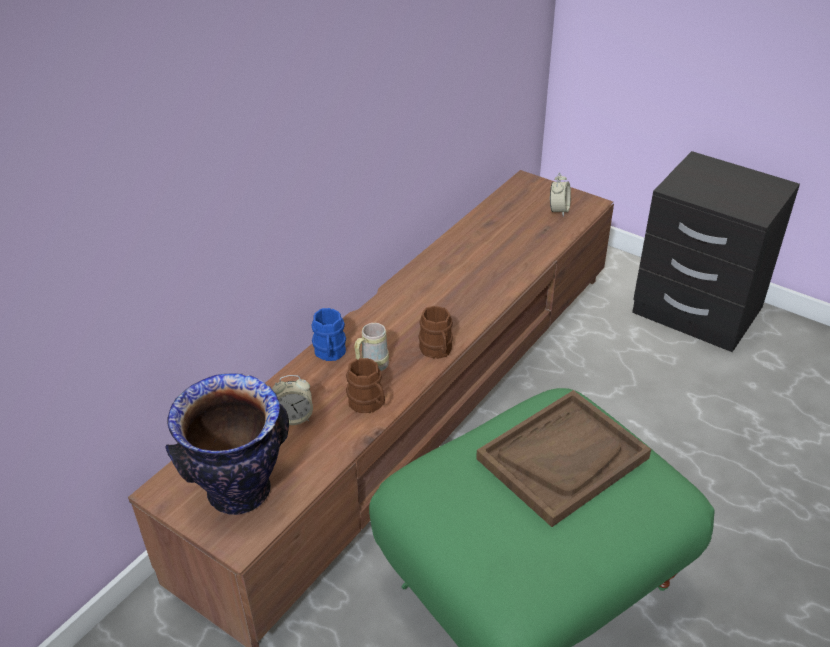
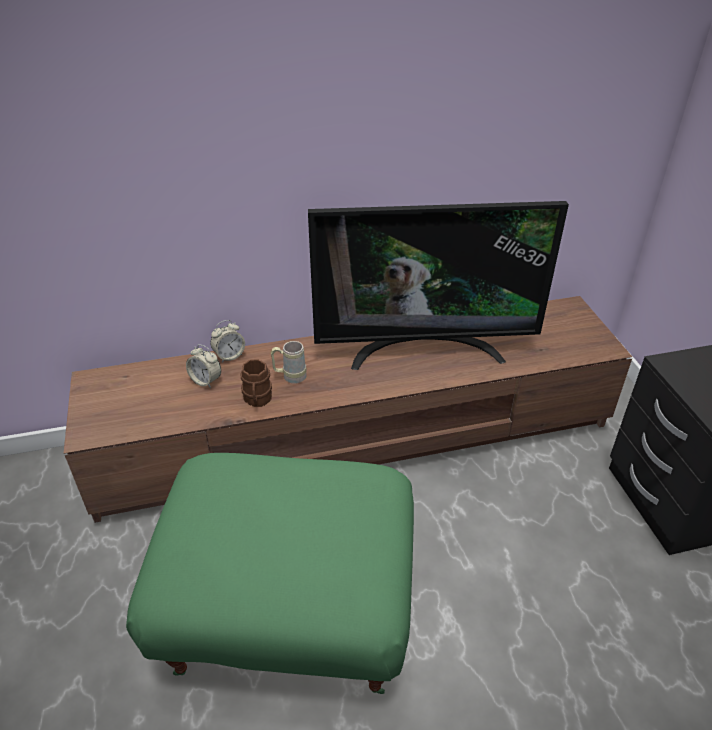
camera: 40 degrees right, 0 degrees up
(240, 492) = (122, 406): vase -> none
(330, 353) = (277, 353): blue mug -> none
(437, 351) = (345, 391): brown mug -> none
(455, 277) = (425, 348): none -> television
(559, 210) = (572, 340): alarm clock -> alarm clock (229, 356)
(562, 458) = (315, 516): brown tray -> none

